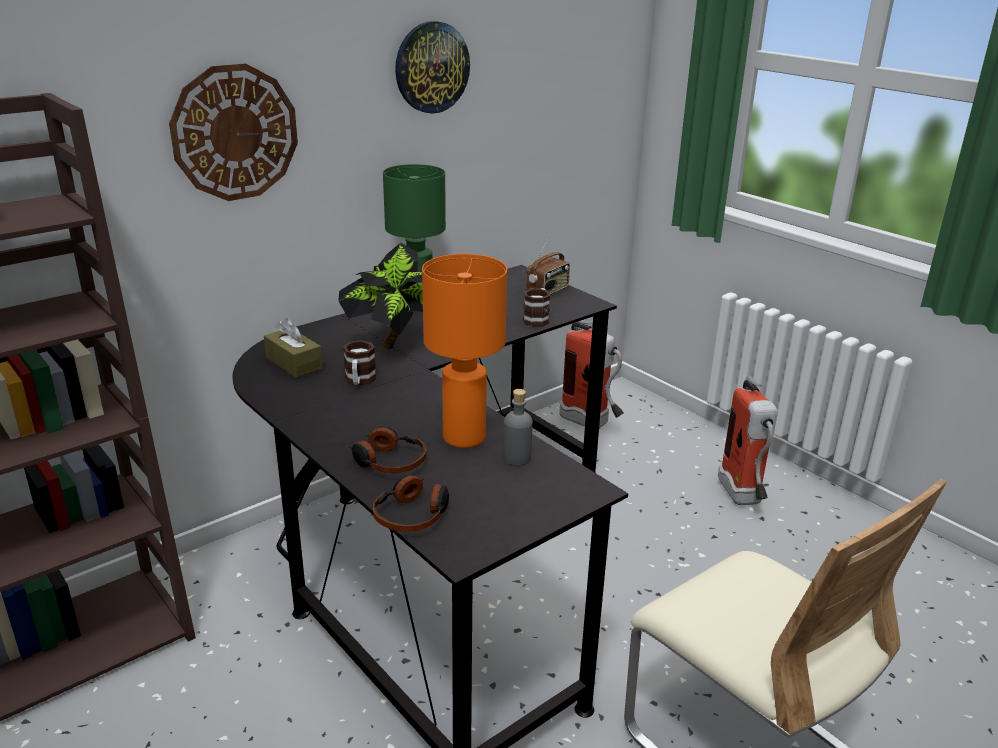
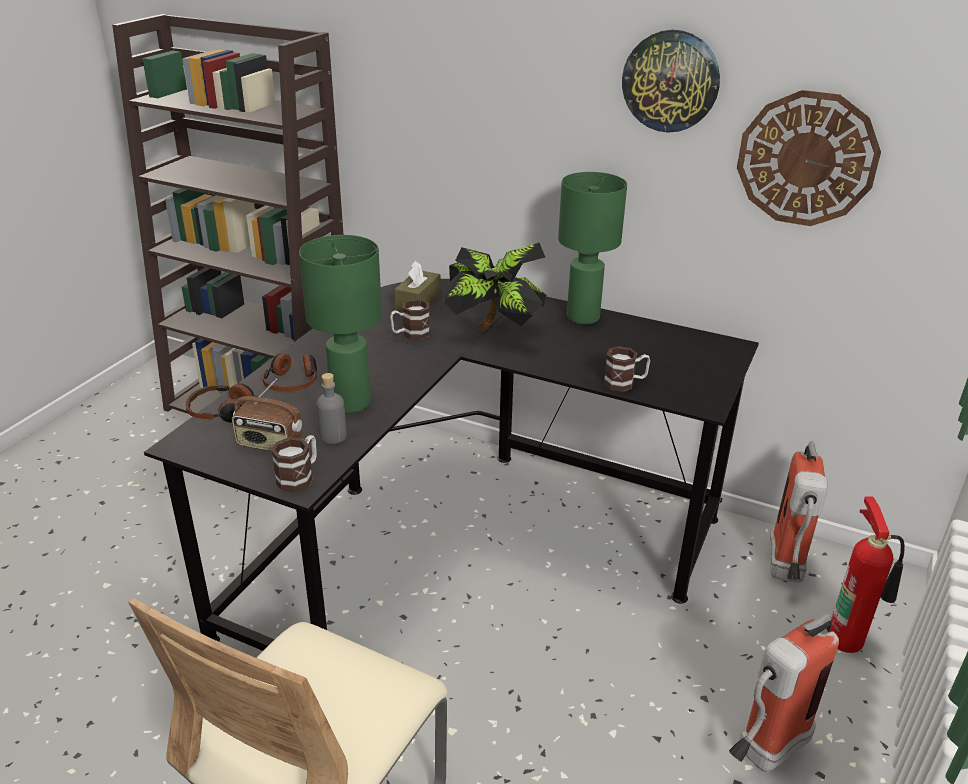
camera: 65 degrees right, 5 degrees up
(235, 133) = (458, 97): wall clock -> wall clock (806, 159)
(463, 437) = (351, 403): orange table lamp -> green table lamp
(548, 291) = (706, 372): radio -> radio (269, 444)
(574, 488) = (299, 476): none -> mug
(662, 427) = (847, 637): none -> fire extinguisher

